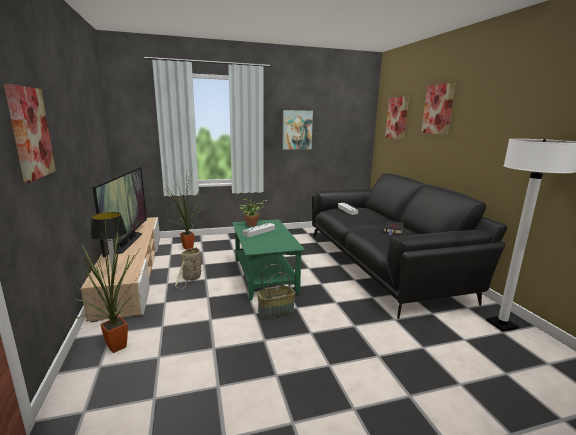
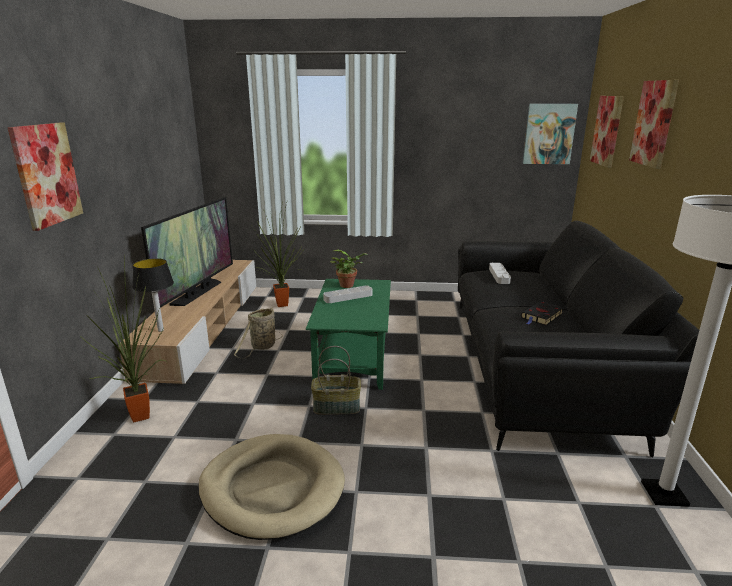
camera: 20 degrees right, 5 degrees up
(267, 378) = (272, 488): none -> beige dog bed
(297, 130) = (448, 146): picture -> picture (549, 134)

